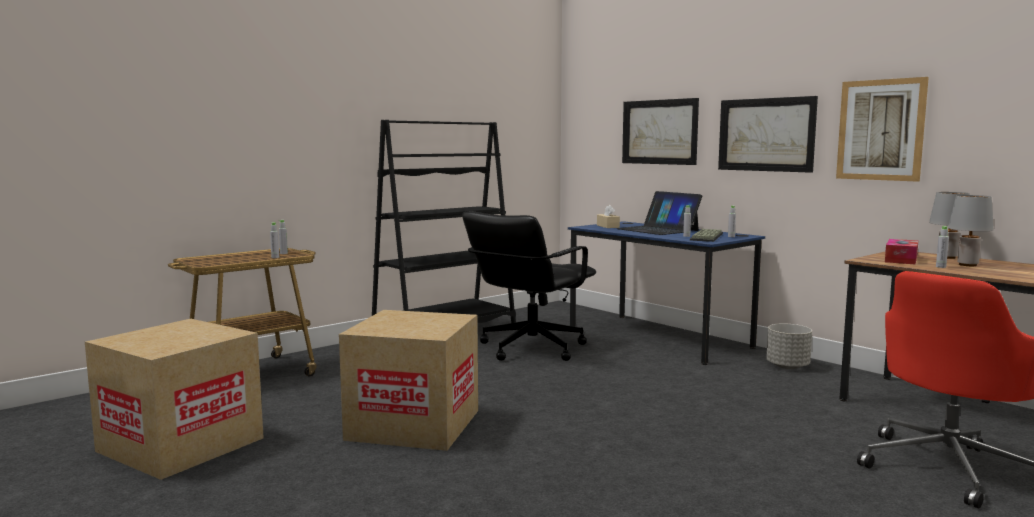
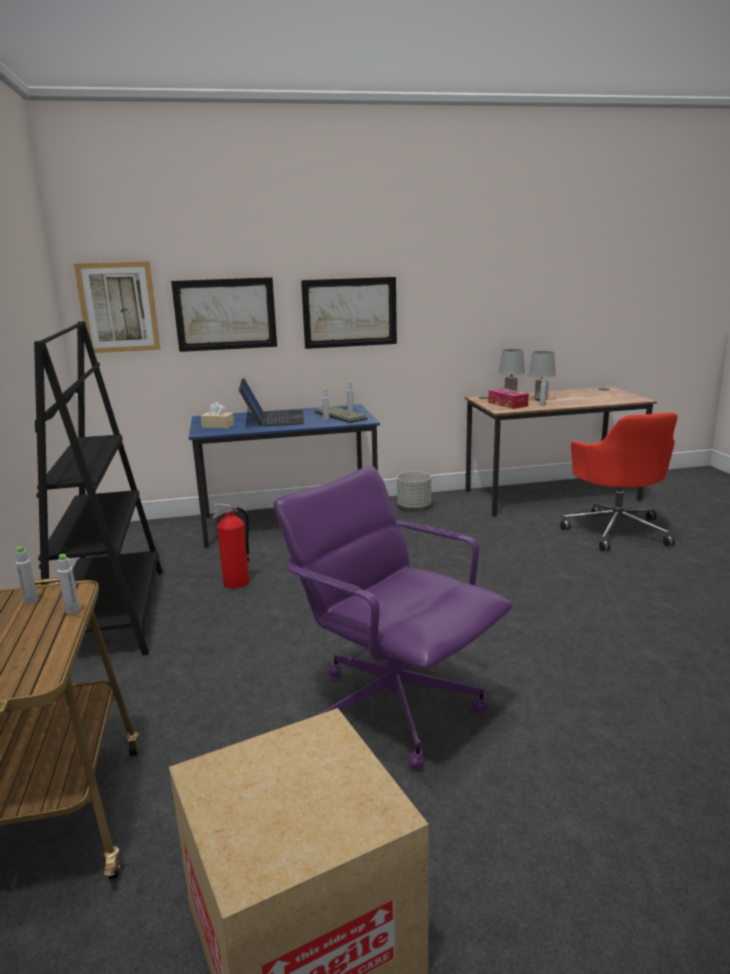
camera: 60 degrees left, 10 degrees up
(414, 424) = (394, 706): cardboard box -> purple office chair
(530, 348) = (237, 583): black office chair -> fire extinguisher
(658, 230) = (273, 418): laptop -> laptop turned 90 degrees counterclockwise
(880, 130) = (447, 305): picture -> picture (118, 307)

